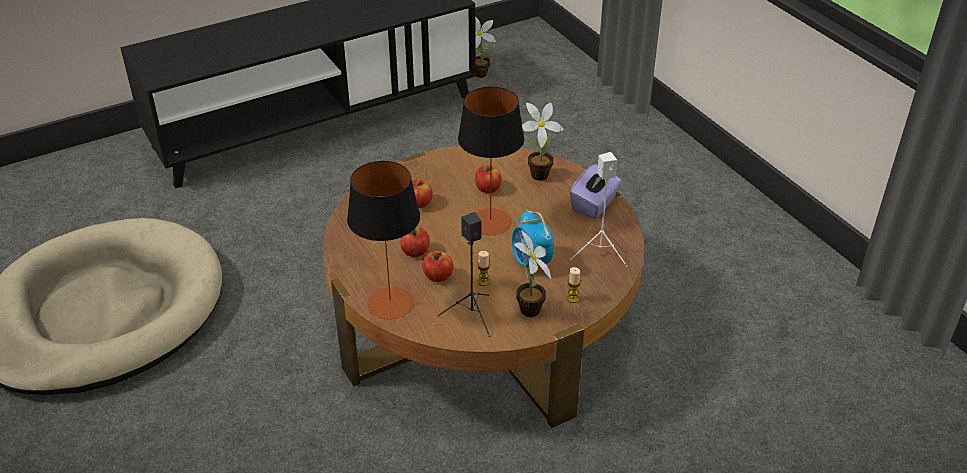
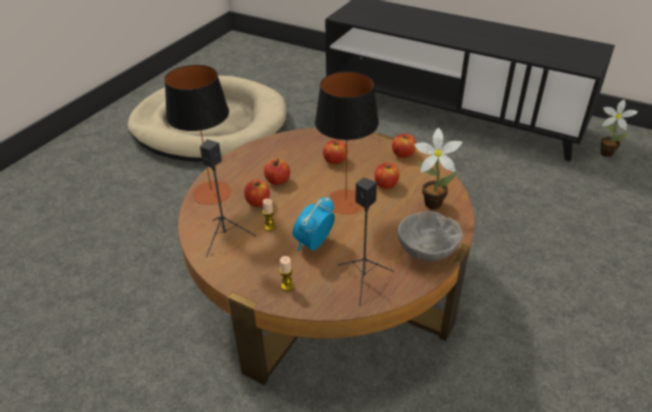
camera: 60 degrees right, 0 degrees up
(452, 159) = (403, 154): none -> apple
(529, 313) = (250, 267): potted plant -> none
(594, 205) = (427, 251): purple tissue box -> grey bowl
(599, 252) = (364, 279): white speaker -> black speaker

